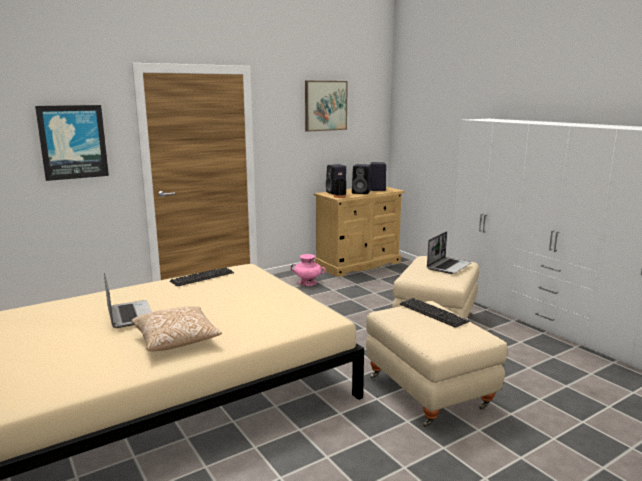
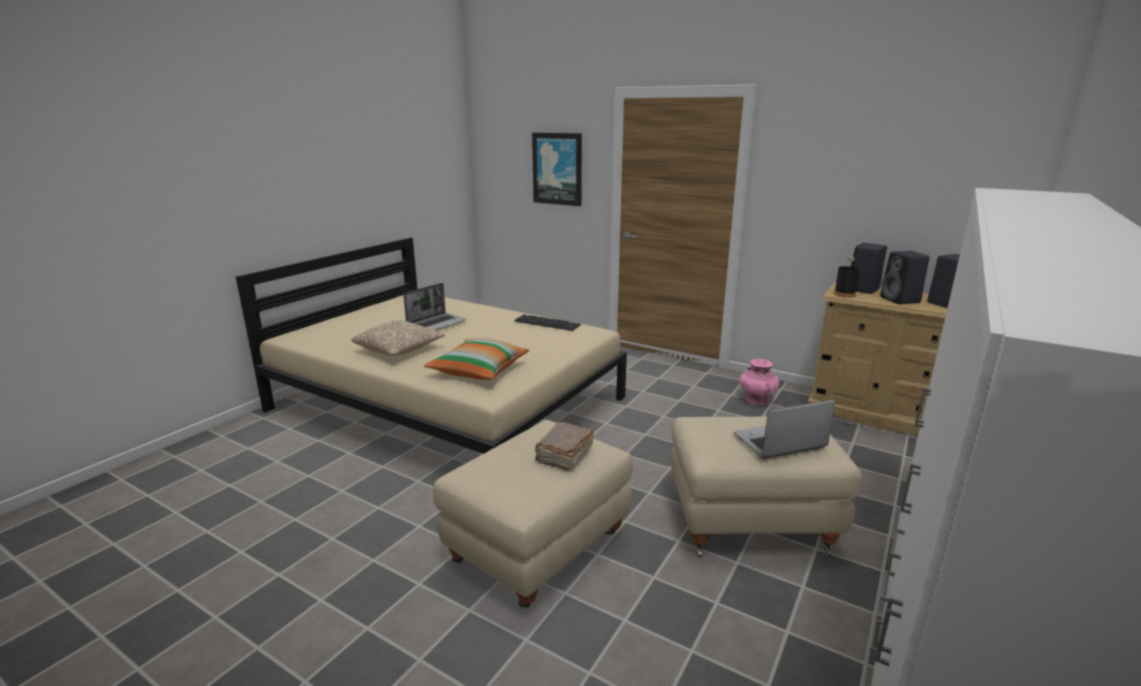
camera: 65 degrees right, 5 degrees up
(274, 315) = (479, 371): none -> pillow
(325, 105) = (885, 146): picture -> none
(433, 313) = (564, 455): keyboard -> brown book
(448, 266) = (779, 442): laptop -> laptop turned 150 degrees clockwise

